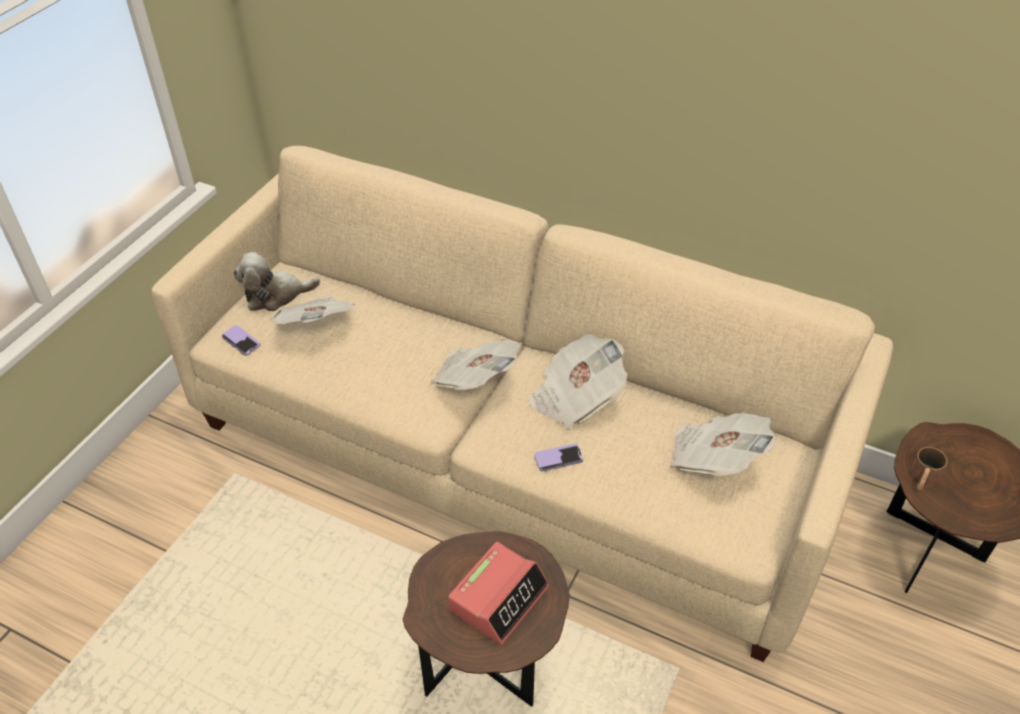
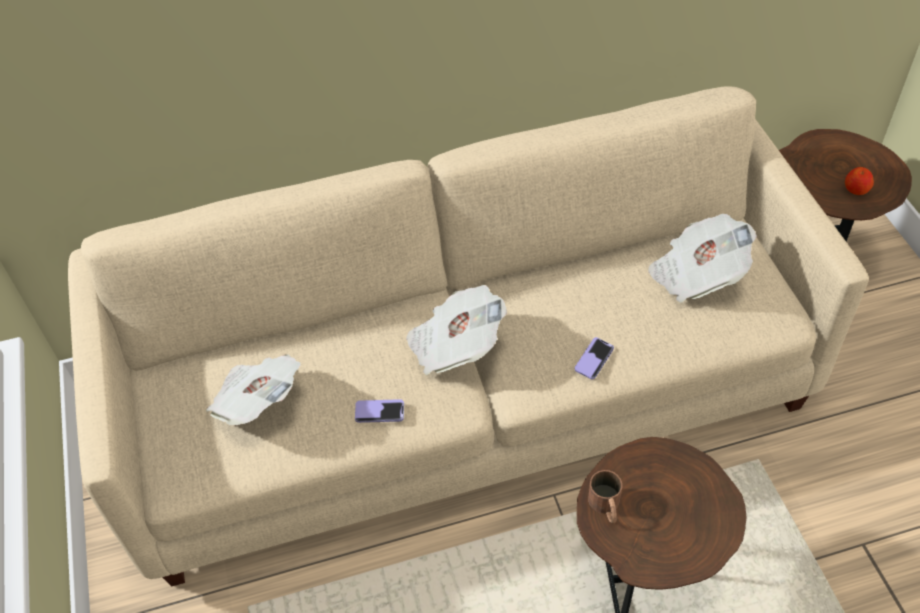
camera: 40 degrees left, 5 degrees up
(241, 341) = (200, 470): phone -> phone (379, 412)
(275, 295) = (178, 403): plush toy -> none
(499, 598) = (669, 502): alarm clock -> none
(575, 397) = (548, 302): newspaper -> none
(921, 480) = (820, 194): brown mug -> brown mug (606, 507)
(963, 500) = (856, 189): none -> apple

